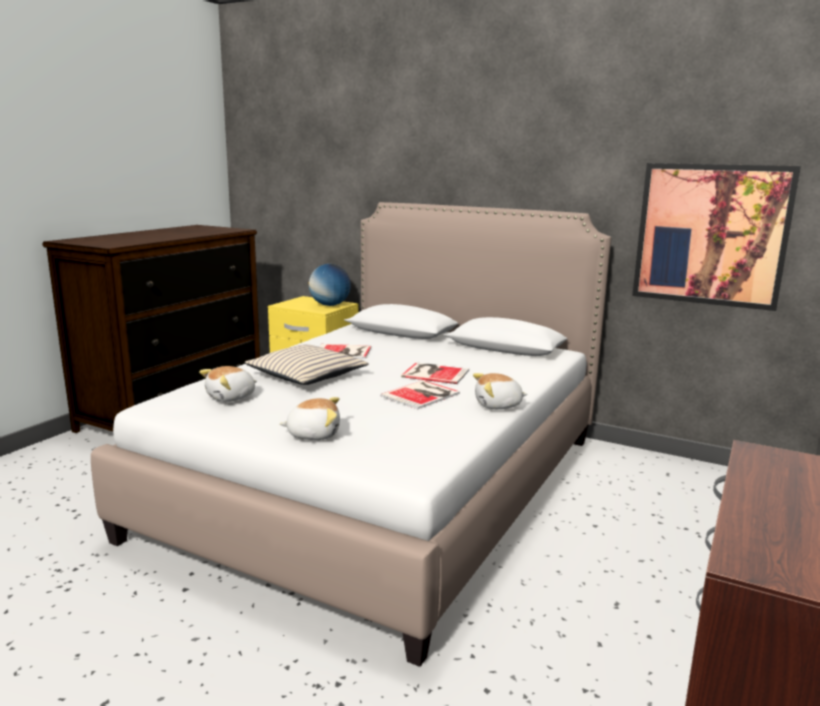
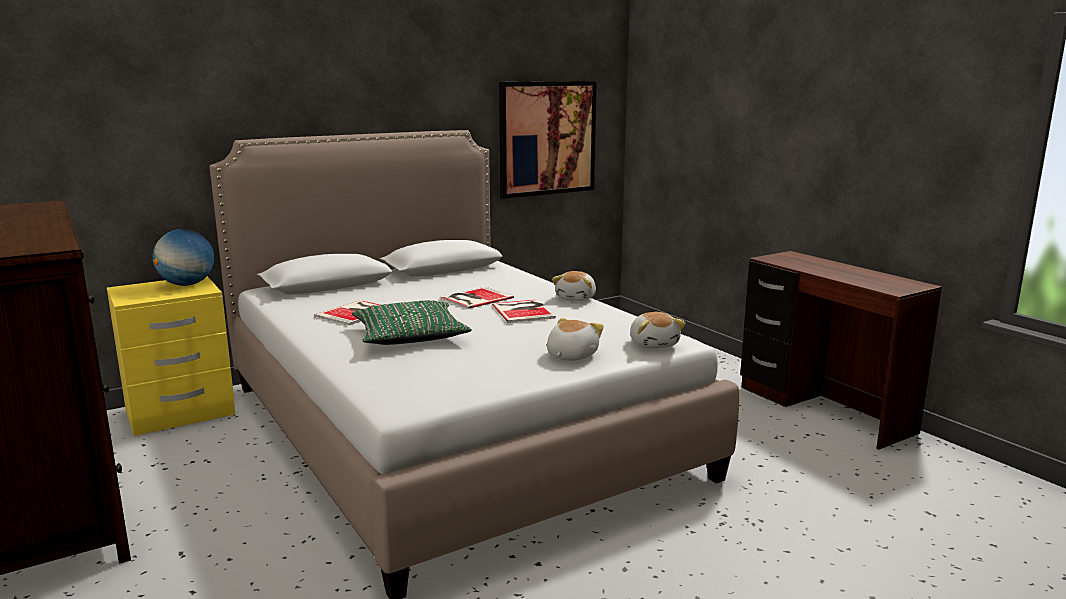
camera: 60 degrees left, 0 degrees up
(231, 397) = (435, 369): plush toy -> plush toy (654, 344)
(306, 376) = (409, 335): beige pillow -> green pillow

